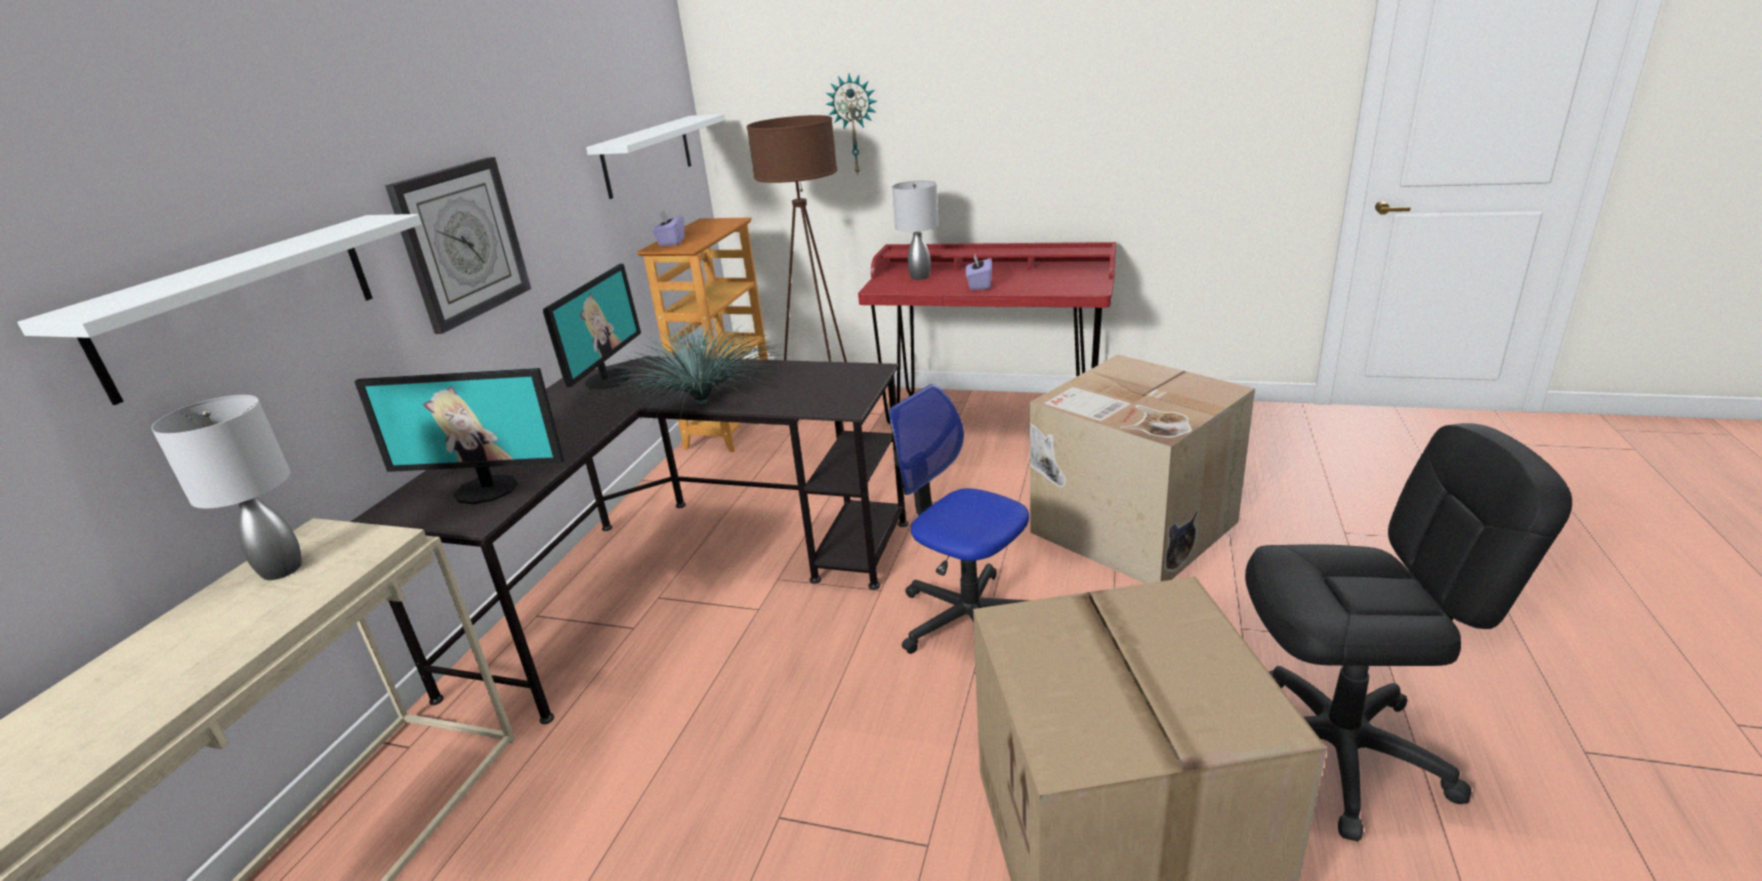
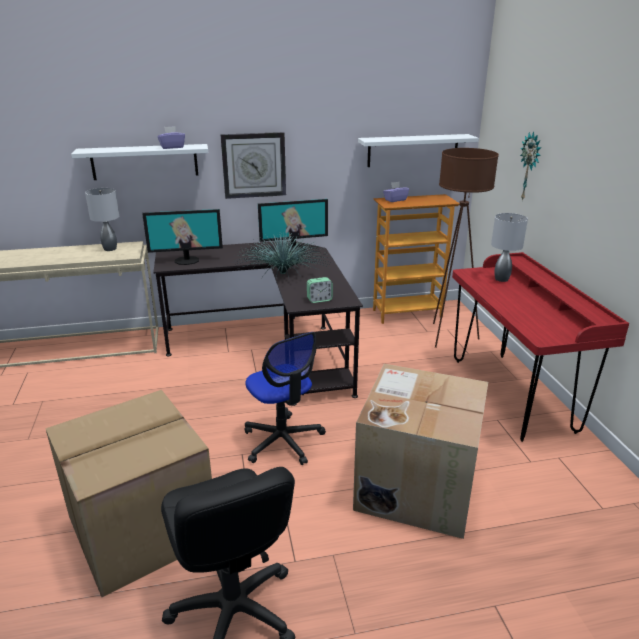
camera: 60 degrees right, 0 degrees up
(487, 488) = (187, 260): monitor -> monitor turned 75 degrees counterclockwise
(846, 388) = (319, 300): none -> alarm clock
(967, 619) = (283, 441): office chair -> office chair turned 135 degrees clockwise
(979, 285) = (507, 299): purple tissue box -> purple tissue box (172, 147)

